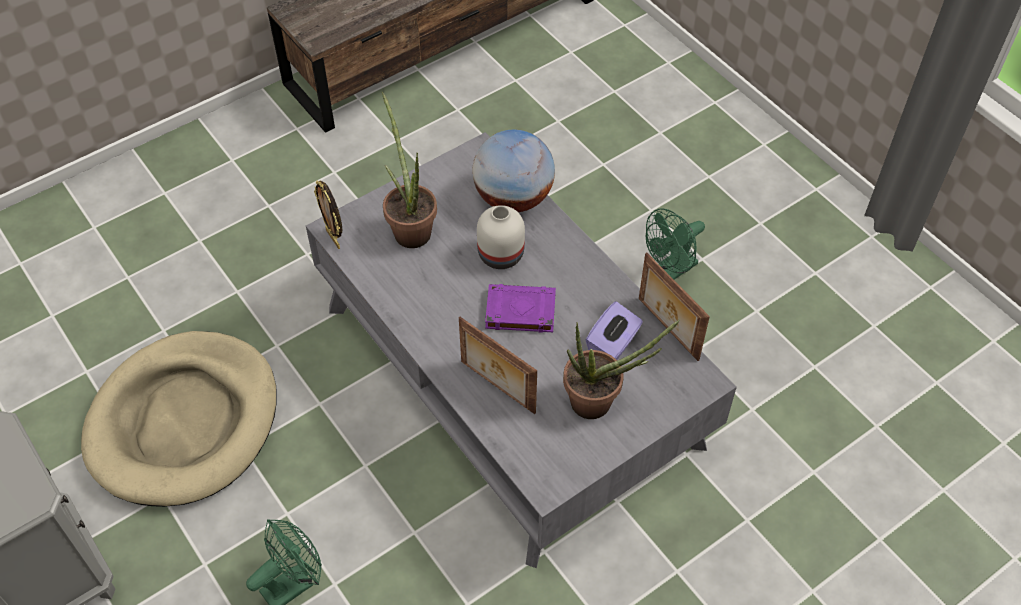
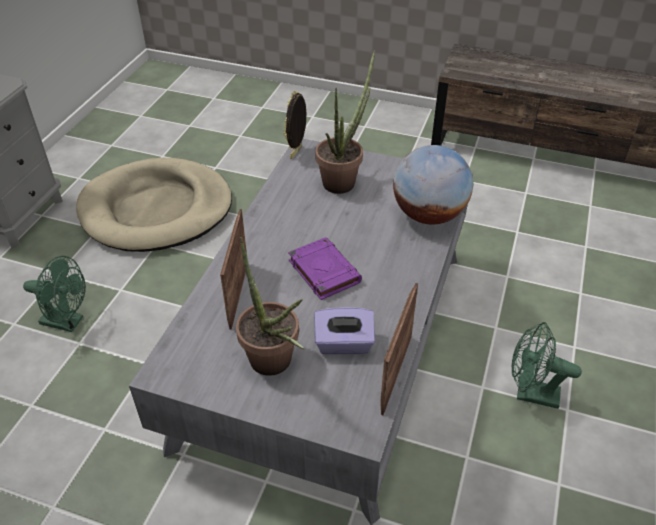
camera: 55 degrees right, 10 degrees down
(500, 256) = (366, 235): white vase -> none

